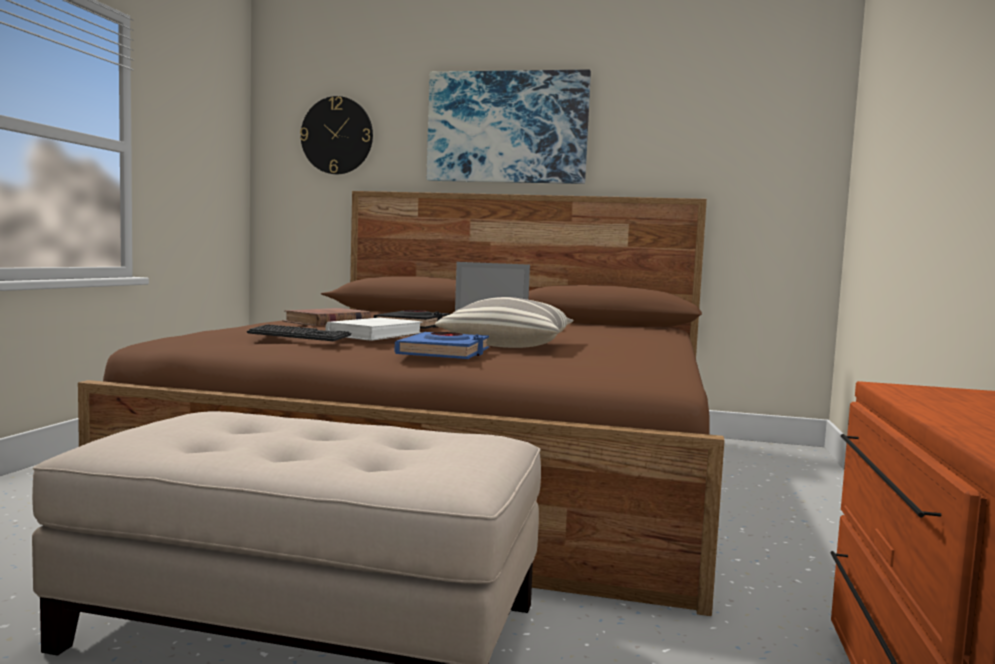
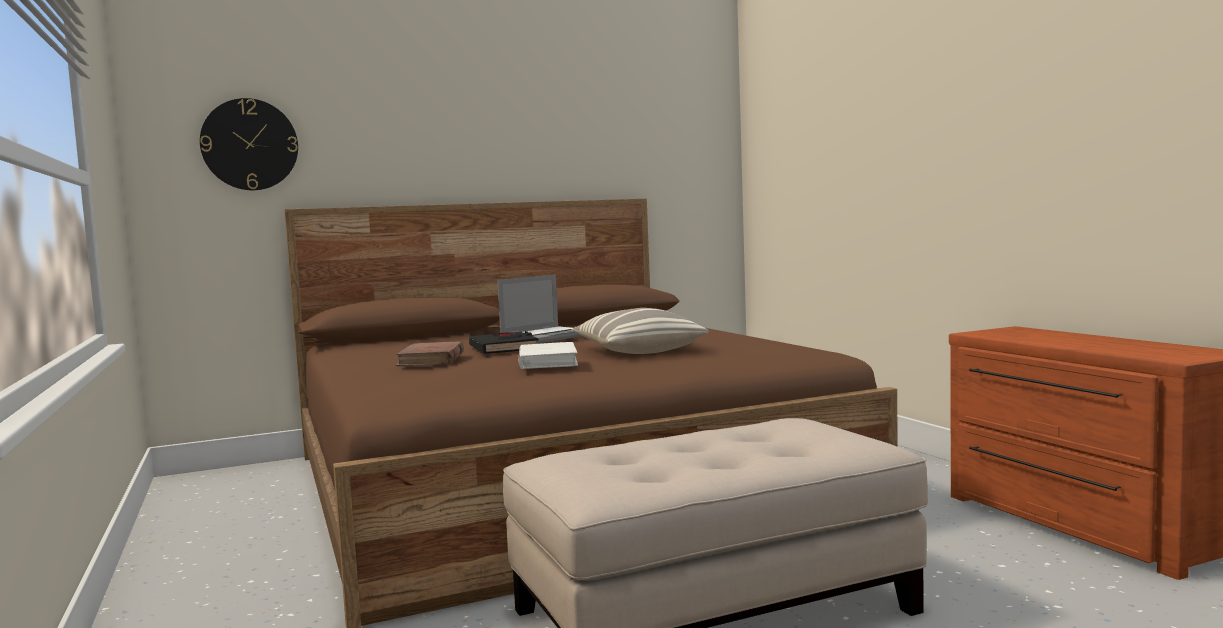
camera: 35 degrees left, 0 degrees up
(298, 336) = (515, 373): keyboard -> none
(444, 353) = (654, 365): blue book -> none
(507, 127) = (453, 134): picture -> none

